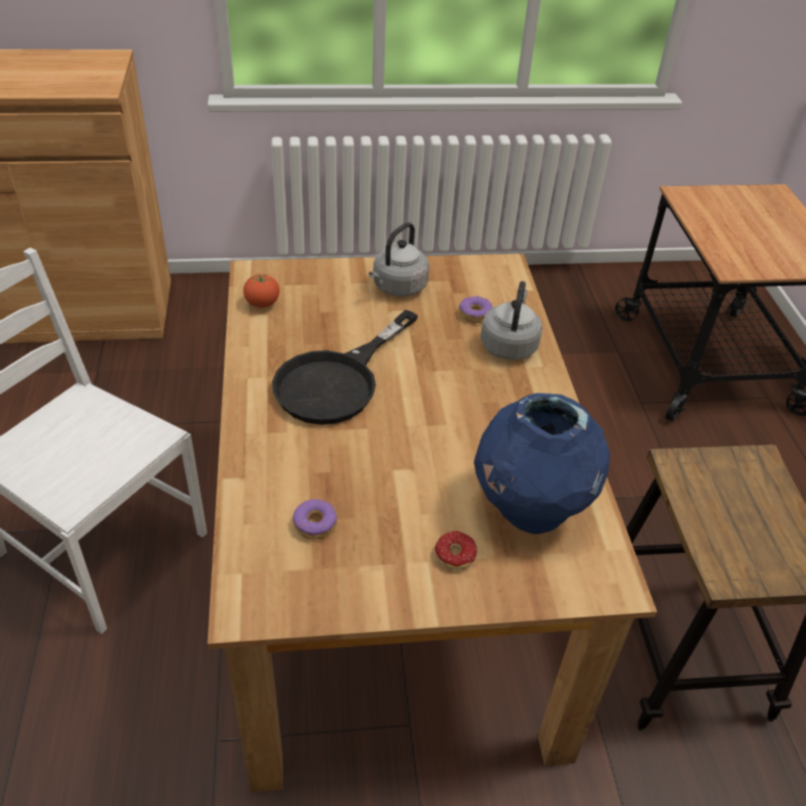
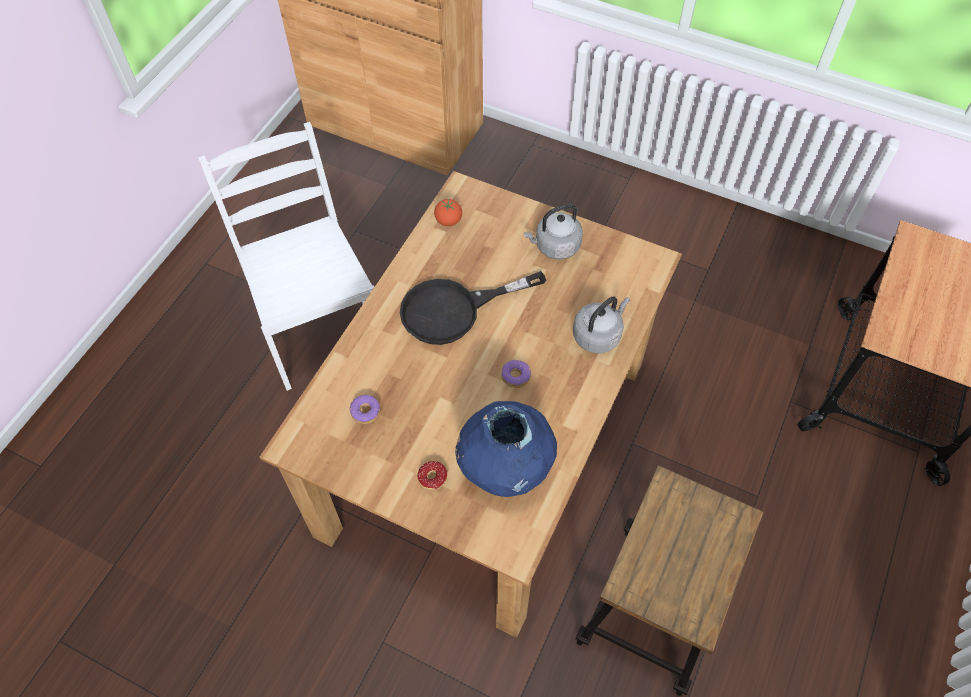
camera: 35 degrees right, 15 degrees up
(474, 314) = (594, 296): donut -> donut (515, 376)

